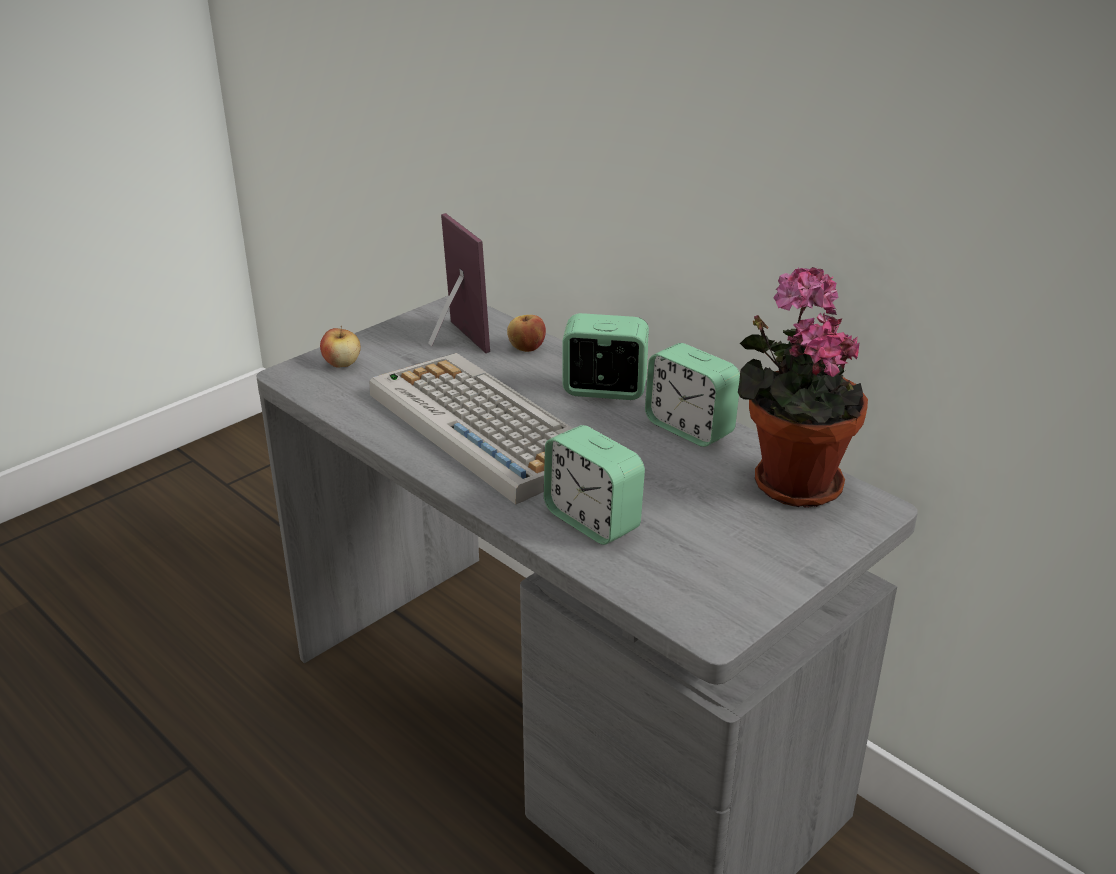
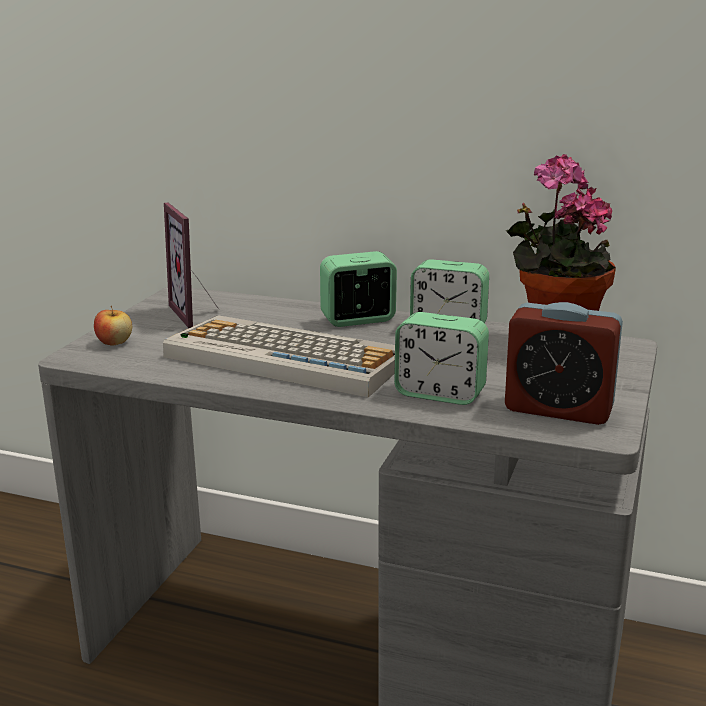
camera: 25 degrees left, 10 degrees down
(451, 341) = (198, 313): picture frame -> picture frame turned 150 degrees counterclockwise
(526, 348) = (267, 307): apple -> none
(697, 579) = (558, 409): none -> alarm clock

